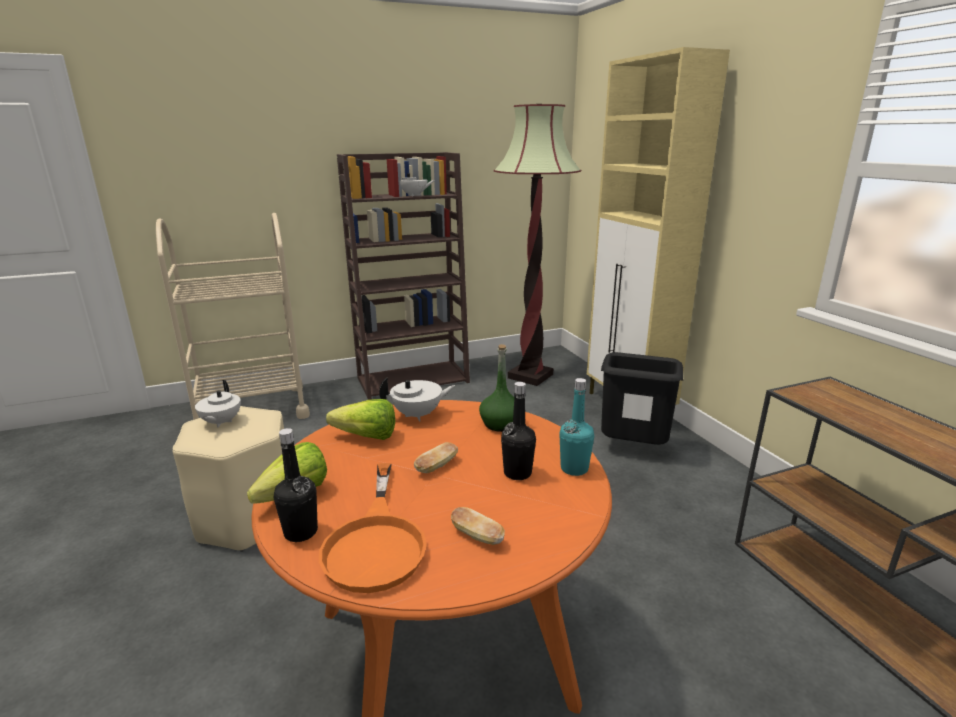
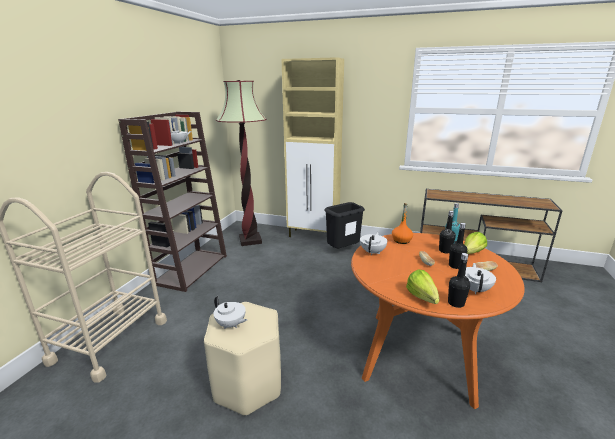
camera: 50 degrees left, 0 degrees up
(361, 436) = (380, 269): lettuce -> lettuce (470, 254)
(376, 542) = (474, 289): orange frying pan -> white teapot
(460, 499) = (455, 266): none -> black bottle
(501, 424) = (401, 240): green bottle -> orange bottle

